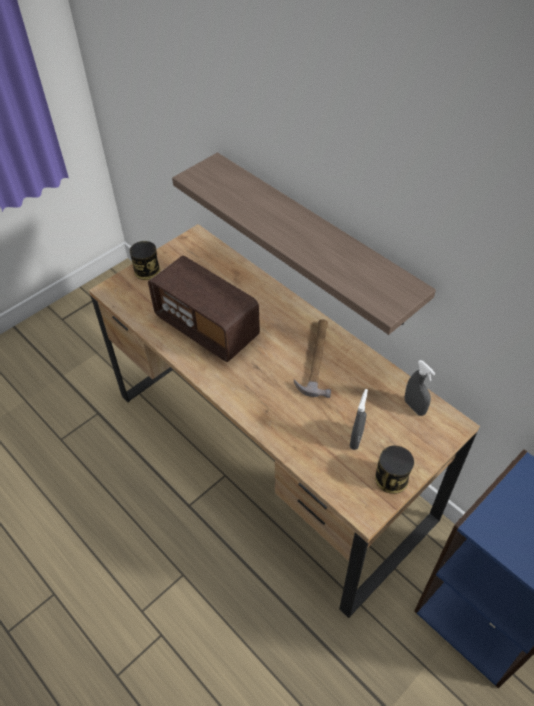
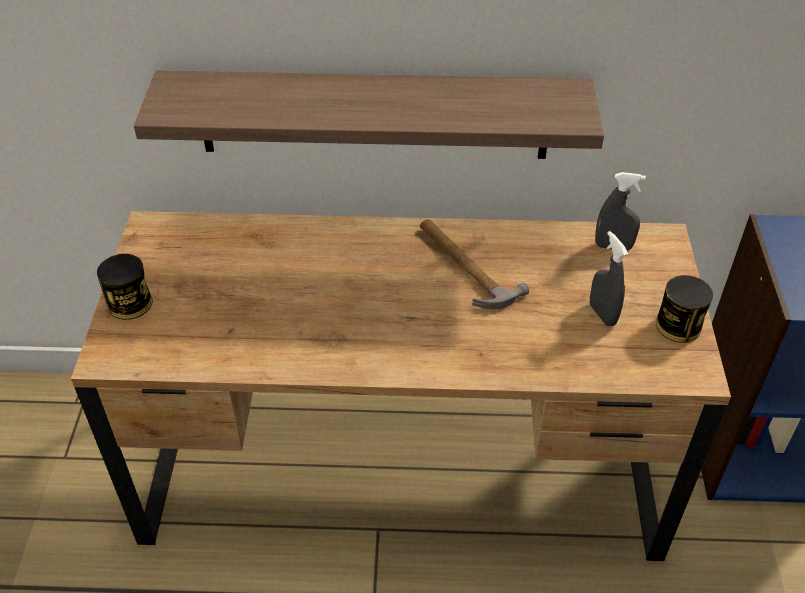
camera: 45 degrees left, 5 degrees down
(207, 327) = (297, 316): radio -> none

